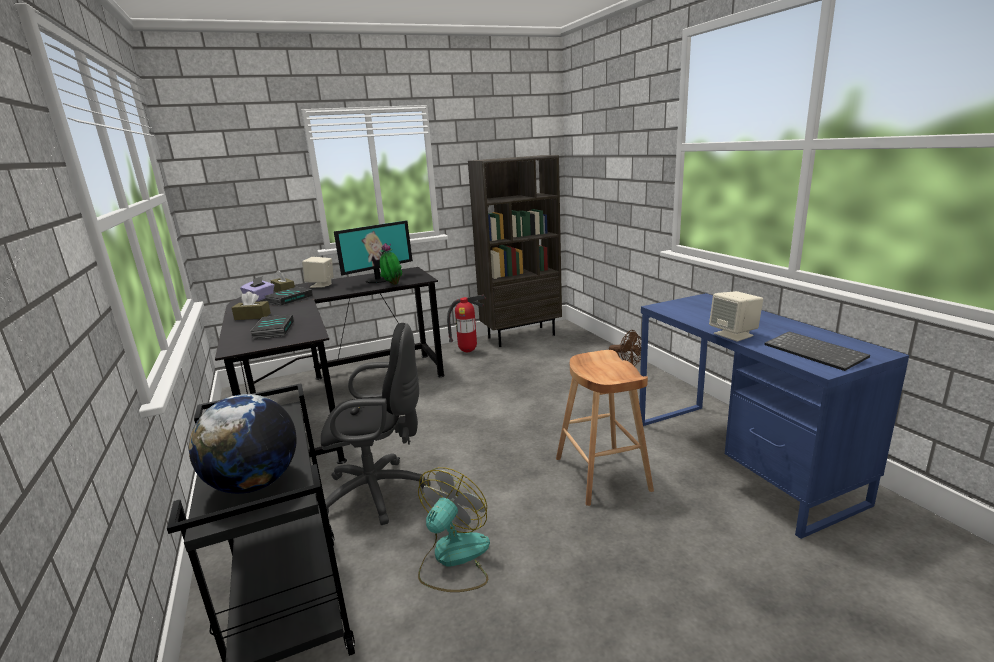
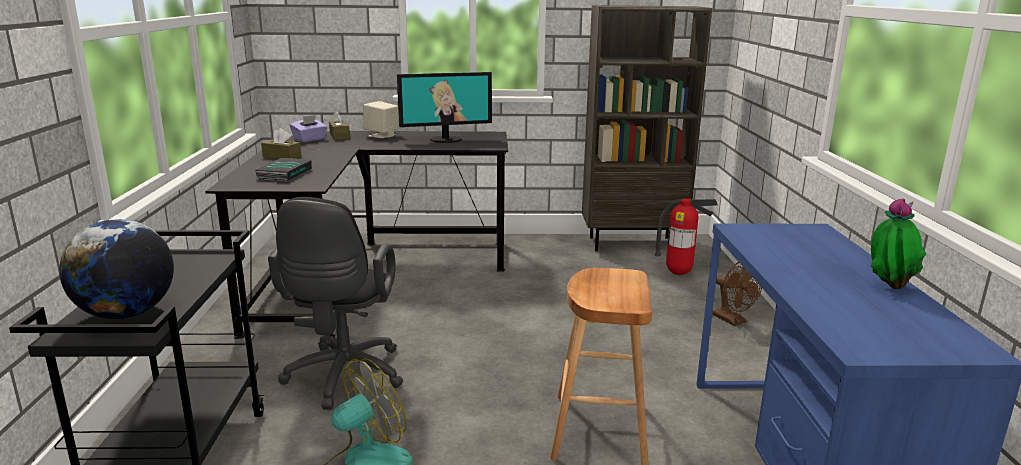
camera: 20 degrees right, 0 degrees up
(289, 299) = (335, 145): book -> none
(380, 492) = (342, 378): black office chair -> black office chair turned 75 degrees clockwise
(392, 284) = (453, 147): potted plant -> potted plant (888, 286)
(468, 351) = (553, 248): fire extinguisher -> fire extinguisher (679, 273)
(734, 335) = (790, 282): beige speaker -> none
(816, 352) = (878, 328): keyboard -> none

